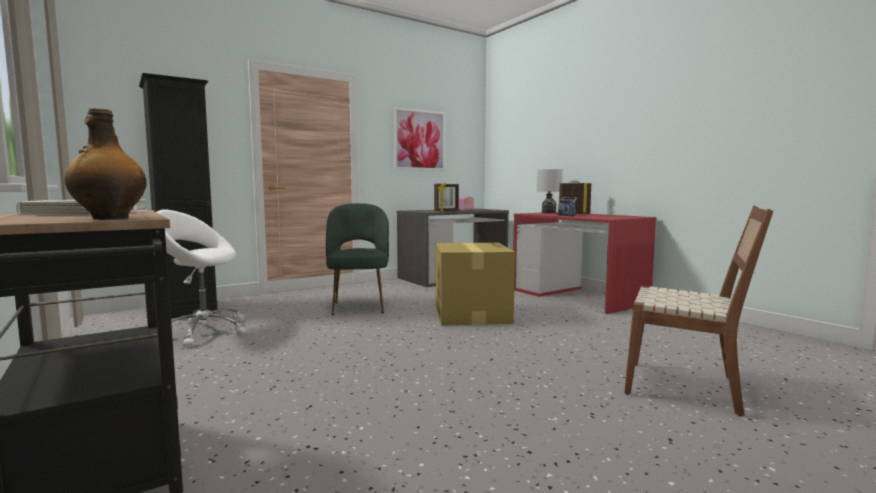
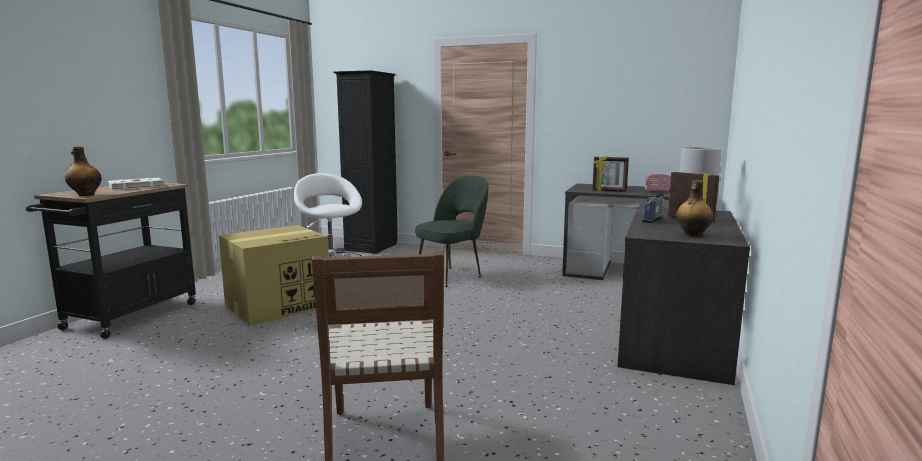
camera: 55 degrees right, 5 degrees up
(419, 140) = (615, 99): picture -> none
(471, 313) = (498, 311): cardboard box -> cardboard box (279, 305)
(578, 296) = (675, 339): red desk -> grey desk
(619, 216) = (692, 235): none -> bottle

